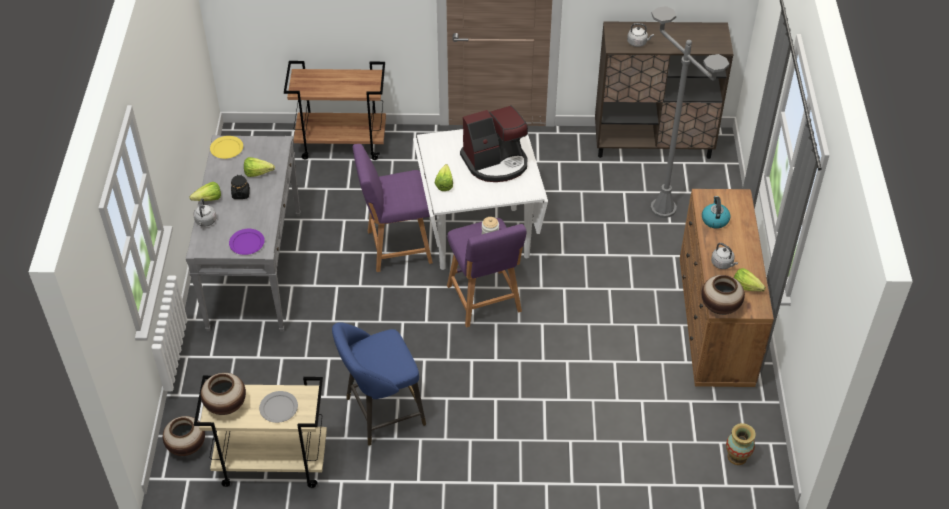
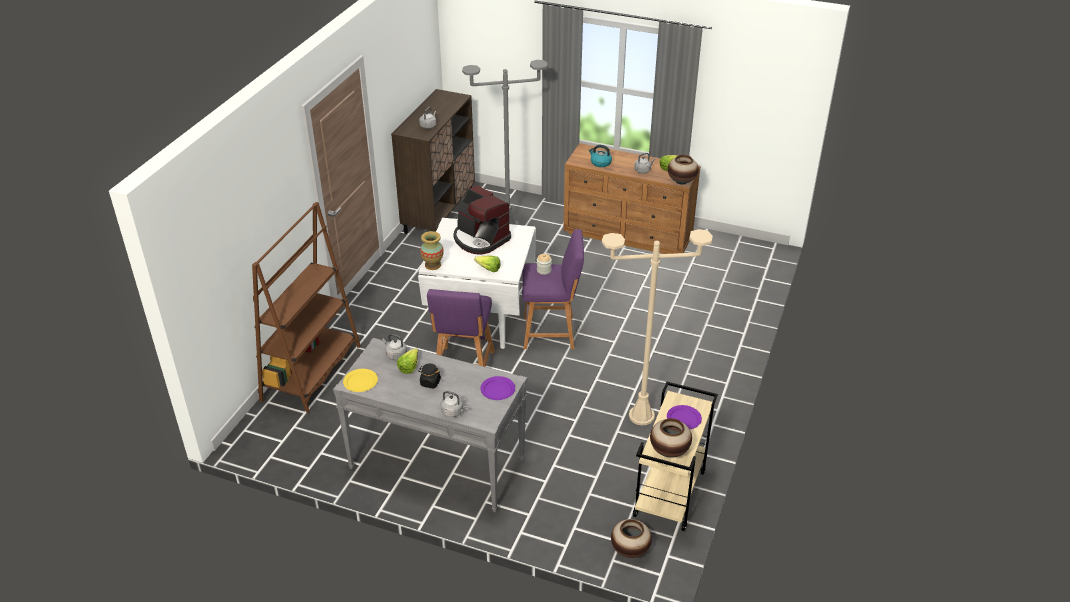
camera: 70 degrees left, 10 degrees down
(206, 200) = (423, 407): lettuce -> none
(272, 158) = (395, 355): none -> grey kettle
(279, 408) = (684, 418): grey plate -> purple plate
(342, 143) = (312, 373): brown cart -> brown bookcase
(381, 413) = (641, 416): blue stool -> beige floor lamp
(496, 162) = (480, 239): coffee machine -> coffee machine turned 135 degrees clockwise
(737, 457) = (745, 257): vase -> vase (433, 265)

